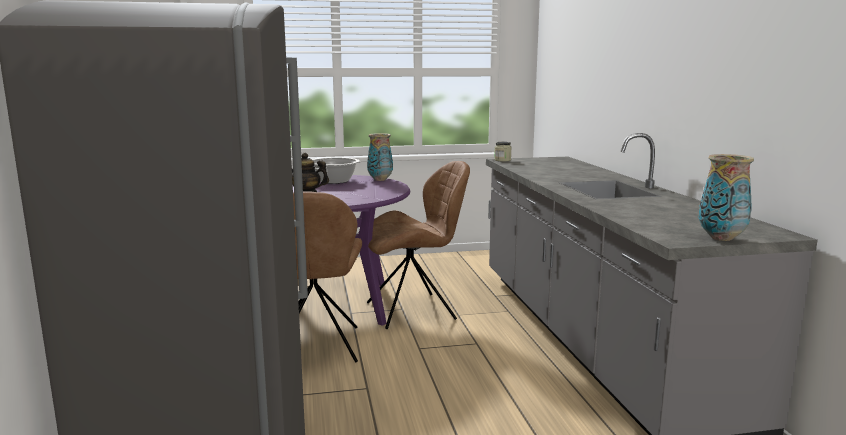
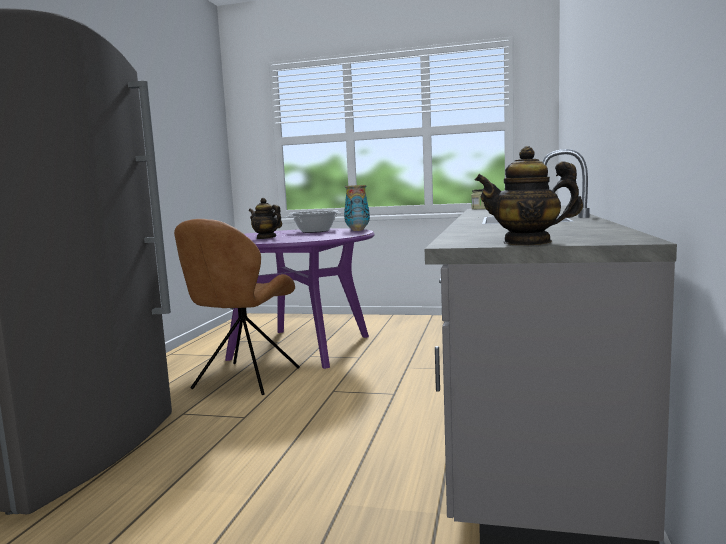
camera: 25 degrees right, 5 degrees down
(414, 310) = (368, 359): brown chair -> none
(722, 238) = (527, 242): vase -> teapot

